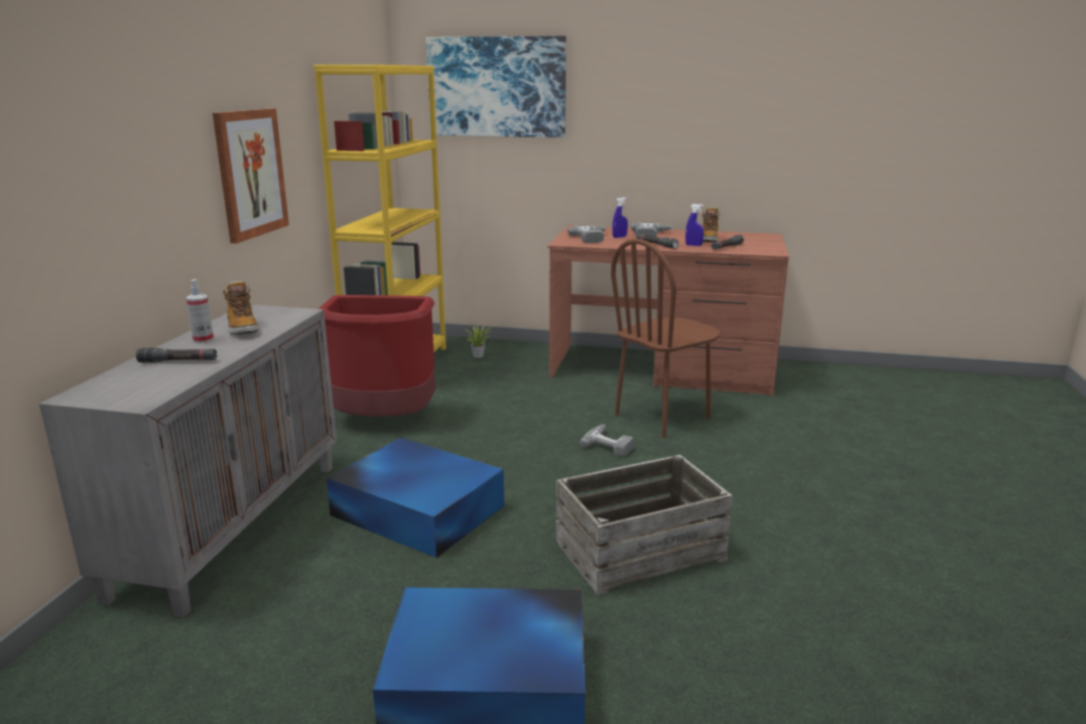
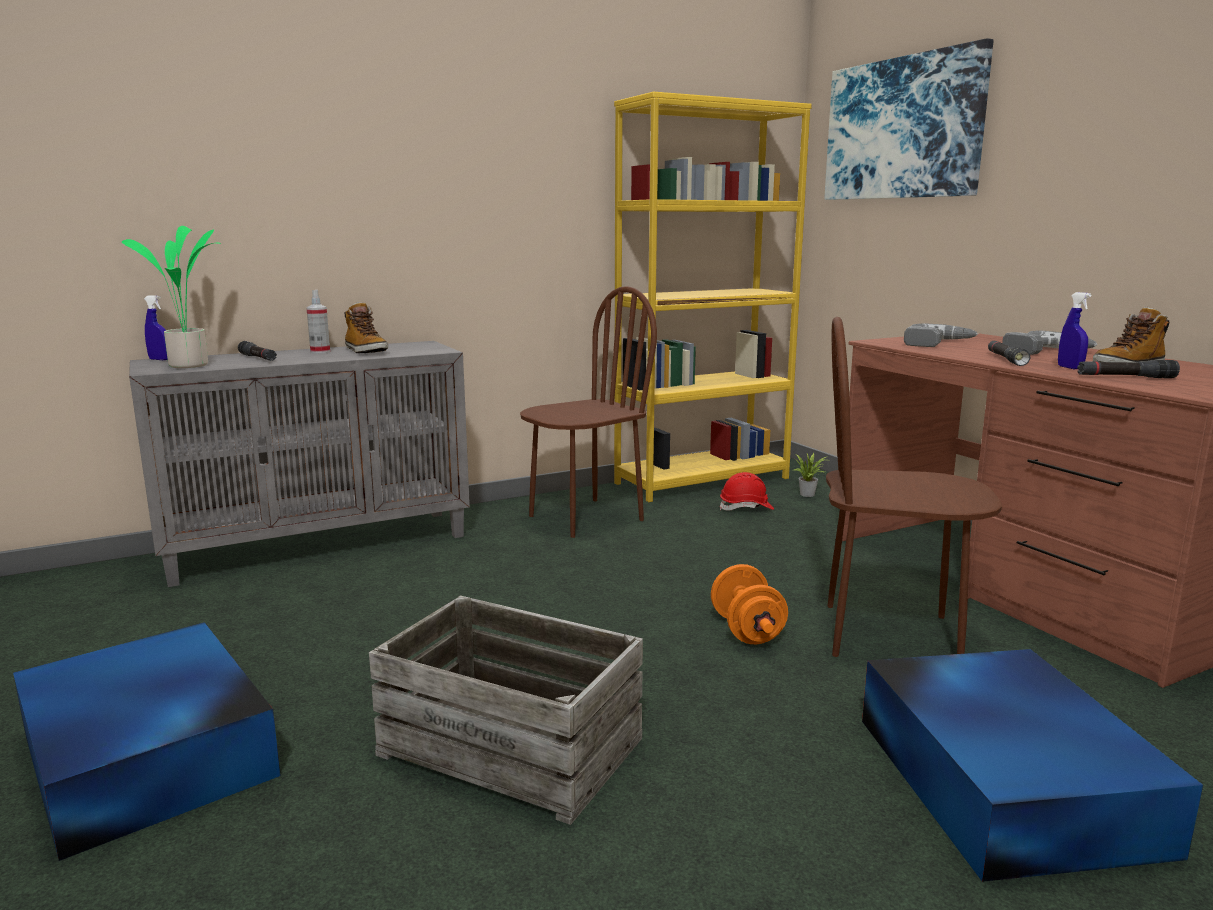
camera: 50 degrees right, 5 degrees down
(151, 386) = (191, 365): none -> potted plant
(242, 328) = (365, 351): boot -> boot turned 60 degrees counterclockwise
(250, 173) = (476, 208): picture -> none
(384, 421) = (585, 518): red trash can -> brown chair
(416, 509) = (438, 596): blue storage box -> blue storage box (1004, 779)
(464, 377) = (746, 508): none -> red hard hat
(610, 444) = (747, 630): power drill -> orange dumbbell
(619, 237) = (985, 347): blue spray bottle -> blue spray bottle (160, 359)

